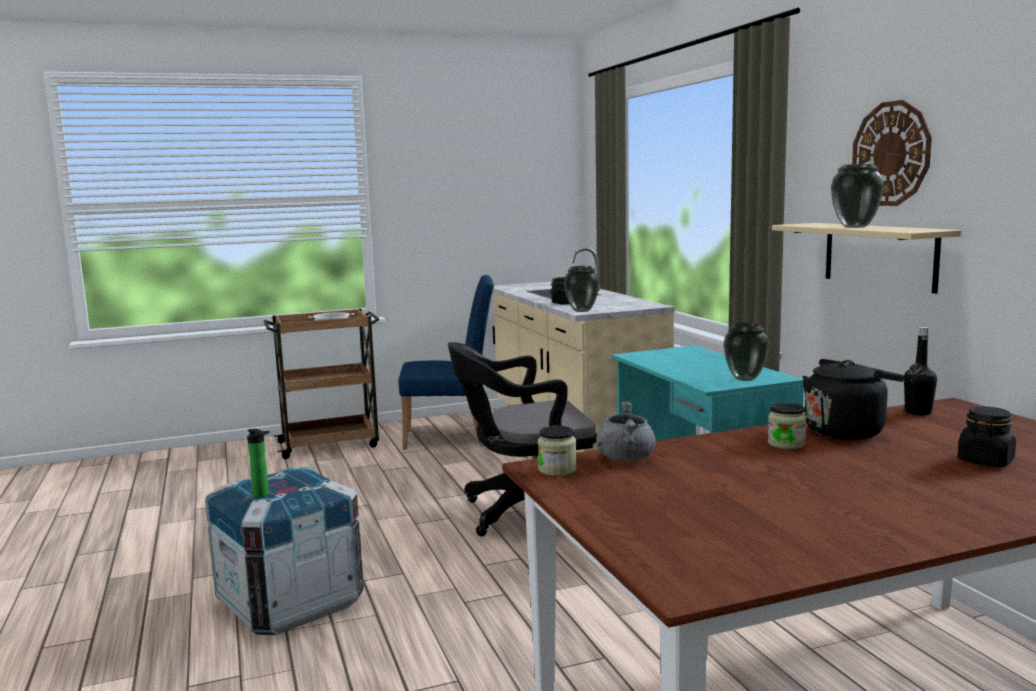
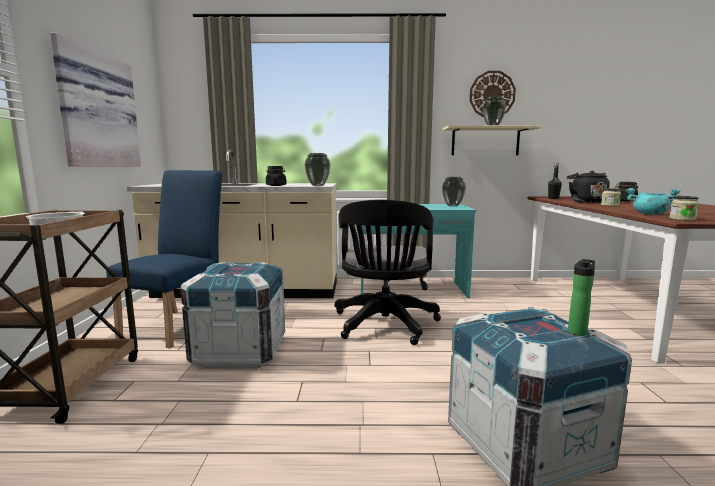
camera: 70 degrees left, 0 degrees up
(411, 471) = (240, 352): none -> crate
(459, 211) = (96, 110): none -> picture
(625, 458) = (649, 214): grey cooking pot -> turquoise cooking pot

